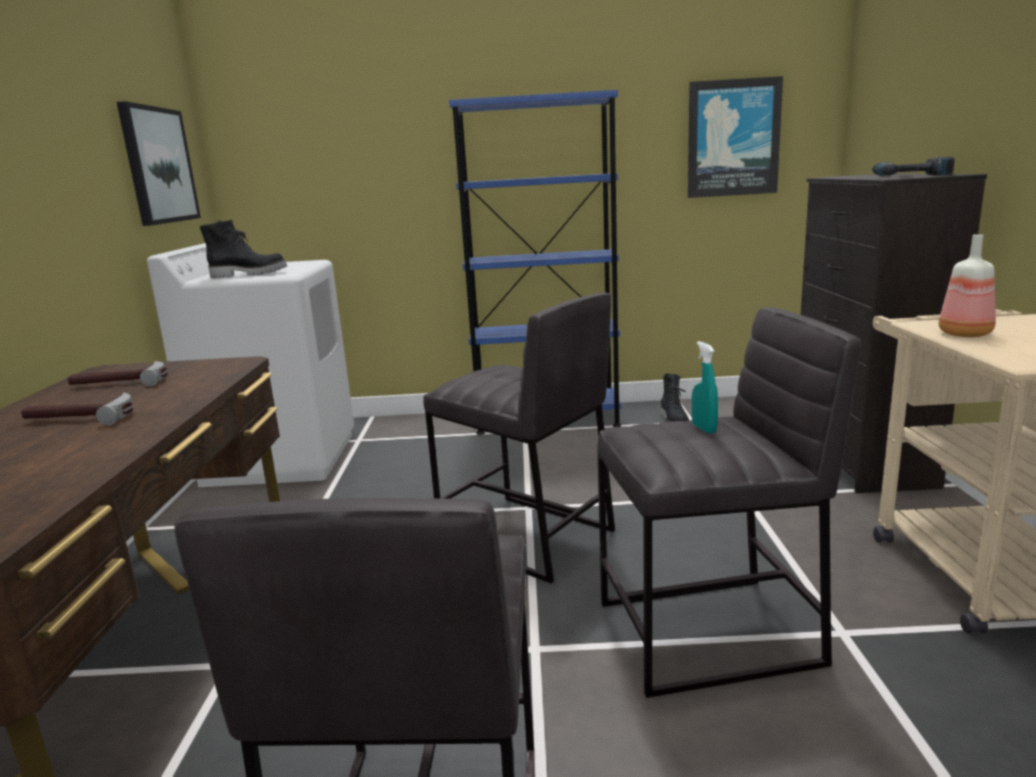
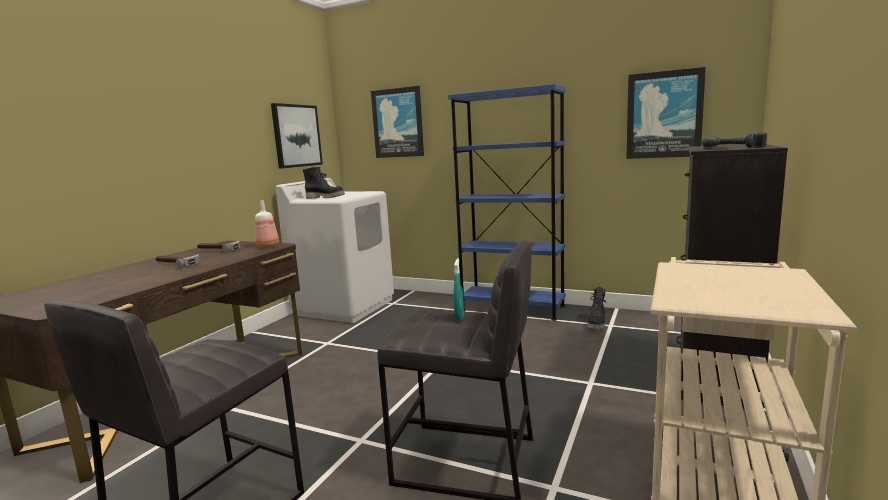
camera: 25 degrees right, 5 degrees down
(331, 145) = (398, 123): none -> picture
(526, 537) = (423, 377): grey stool -> none
(965, 334) = (688, 276): bottle -> bottle (268, 246)

